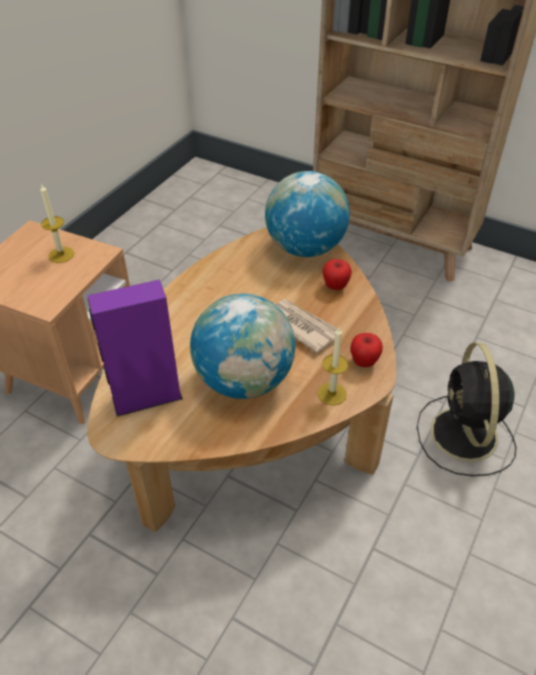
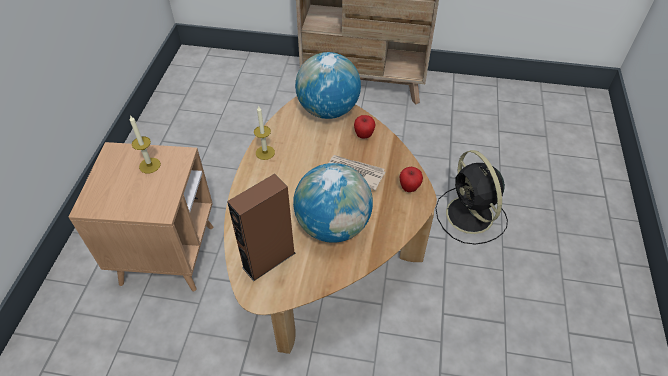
camera: 20 degrees left, 5 degrees up
(147, 398) = (269, 260): purple speaker -> brown speaker
(332, 394) = (398, 217): candle -> candle (265, 152)

